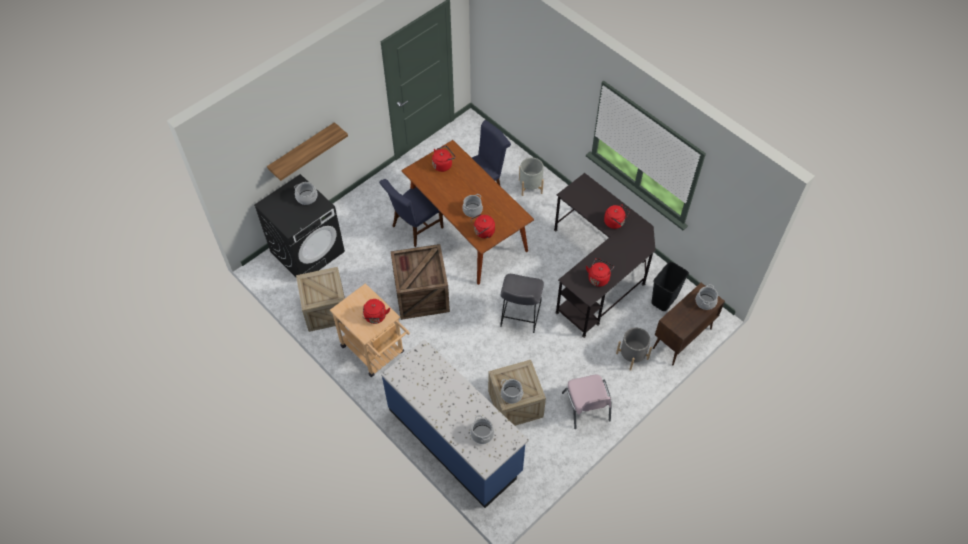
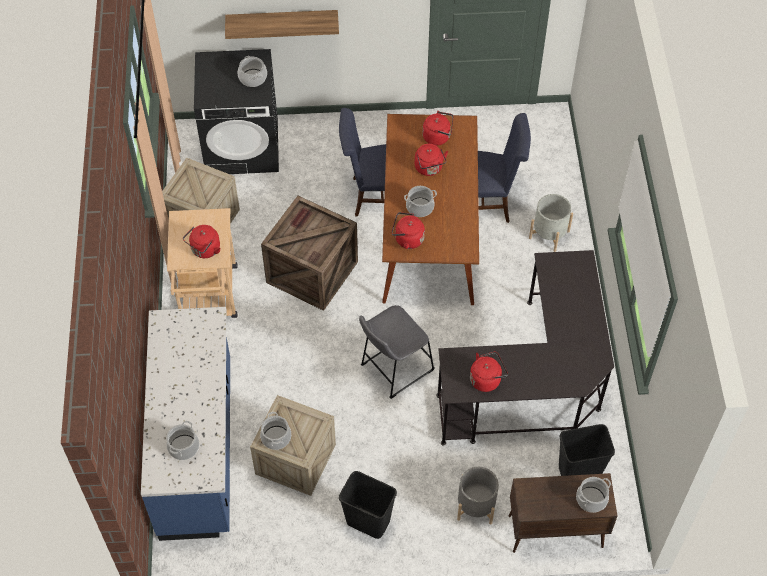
camera: 40 degrees right, 0 degrees up
(586, 407) = (367, 522): pink chair -> black trash can
(615, 222) = (571, 331): red kettle -> red kettle (429, 169)

